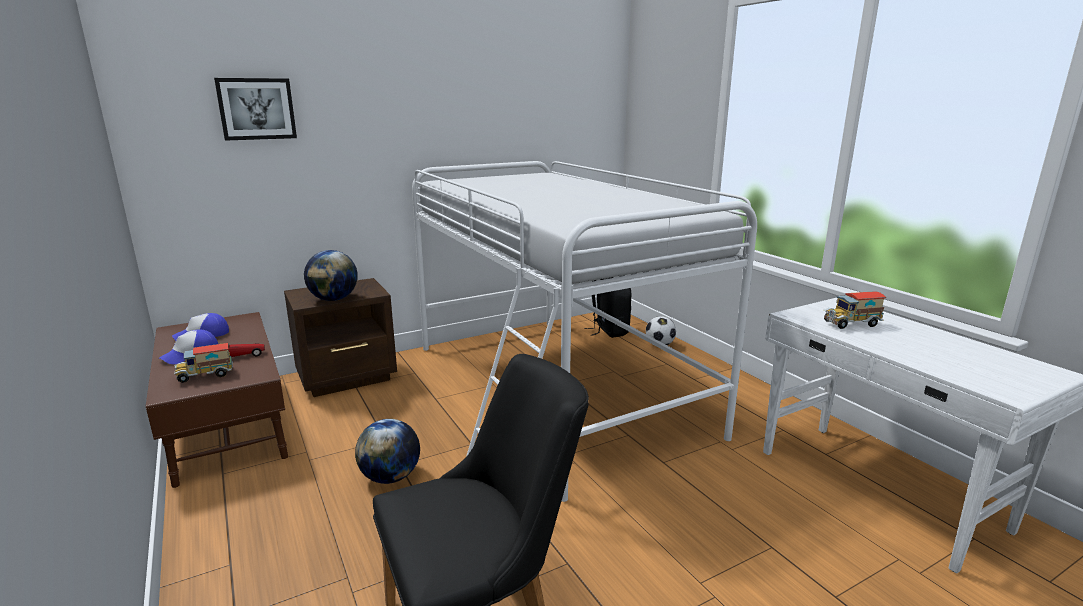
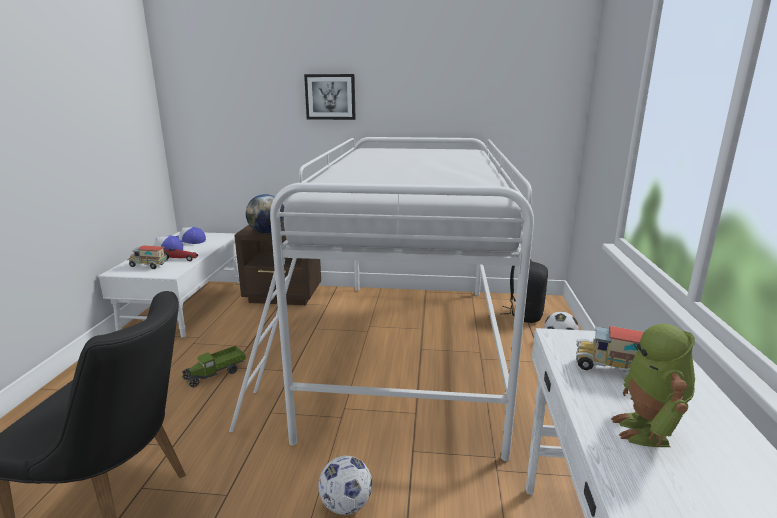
camera: 35 degrees right, 0 degrees up
(227, 426) = (185, 306): brown coffee table -> white coffee table
(256, 109) = (243, 85): picture -> picture (330, 97)
(391, 477) = (215, 374): globe -> toy truck
(669, 520) = (345, 505): none -> football
(919, 349) = (648, 431): none -> toy robot

